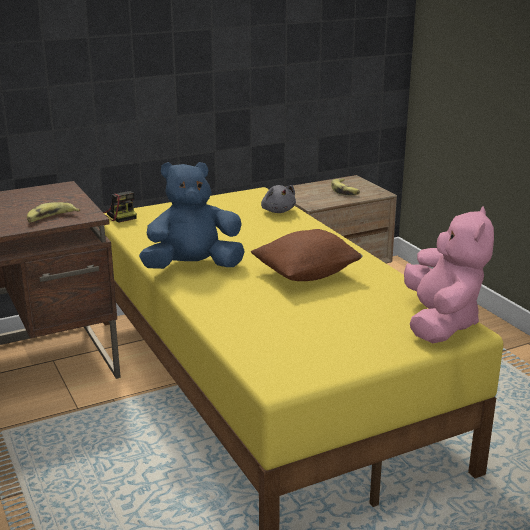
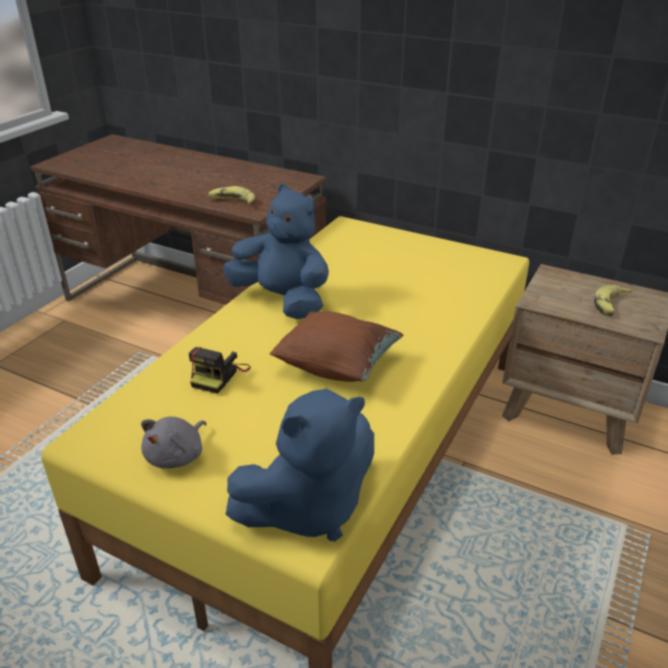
camera: 55 degrees right, 10 degrees up
(120, 215) = (348, 225): camera -> camera (219, 375)
(278, 211) = (474, 289): grey plush toy -> grey plush toy (177, 455)
(440, 323) = (309, 507): pink plush toy -> blue plush toy

